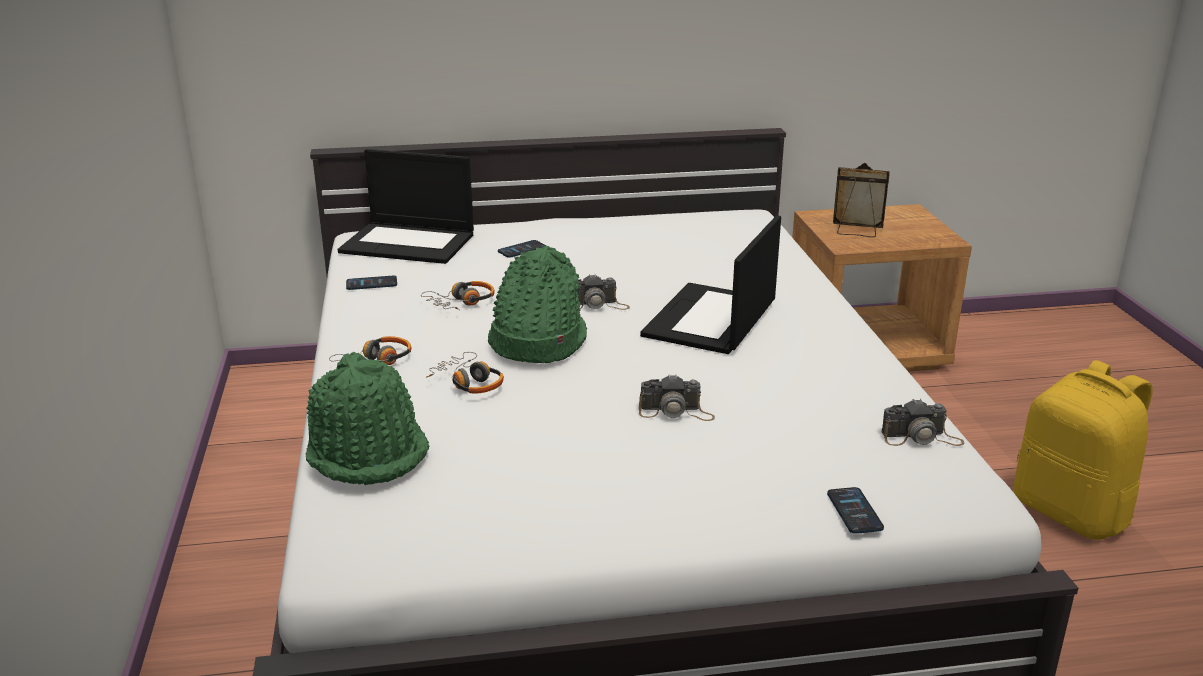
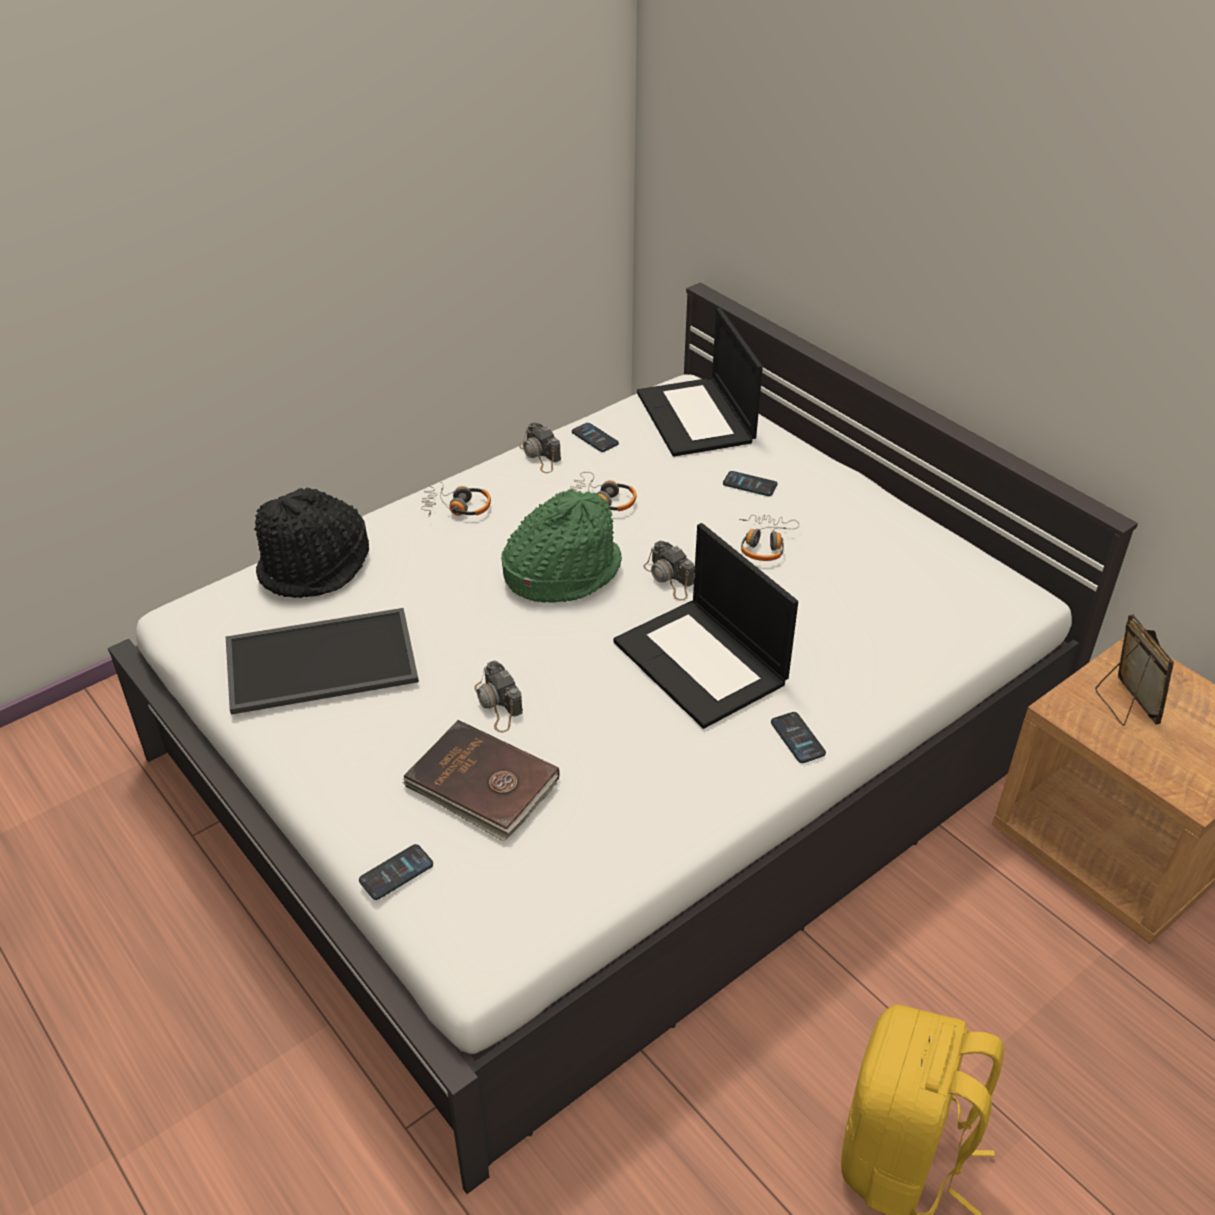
camera: 60 degrees right, 15 degrees up
(368, 452) = (315, 566): green hat -> black hat
(468, 382) = (456, 567): headphones -> headphones (764, 544)
(527, 484) = (319, 663): none -> tray
(711, 320) = (702, 663): laptop -> laptop turned 120 degrees counterclockwise
(773, 443) = (482, 785): none -> brown book
(822, 313) = (797, 738): none -> phone
(921, 438) = (566, 889): camera -> camera (540, 455)

